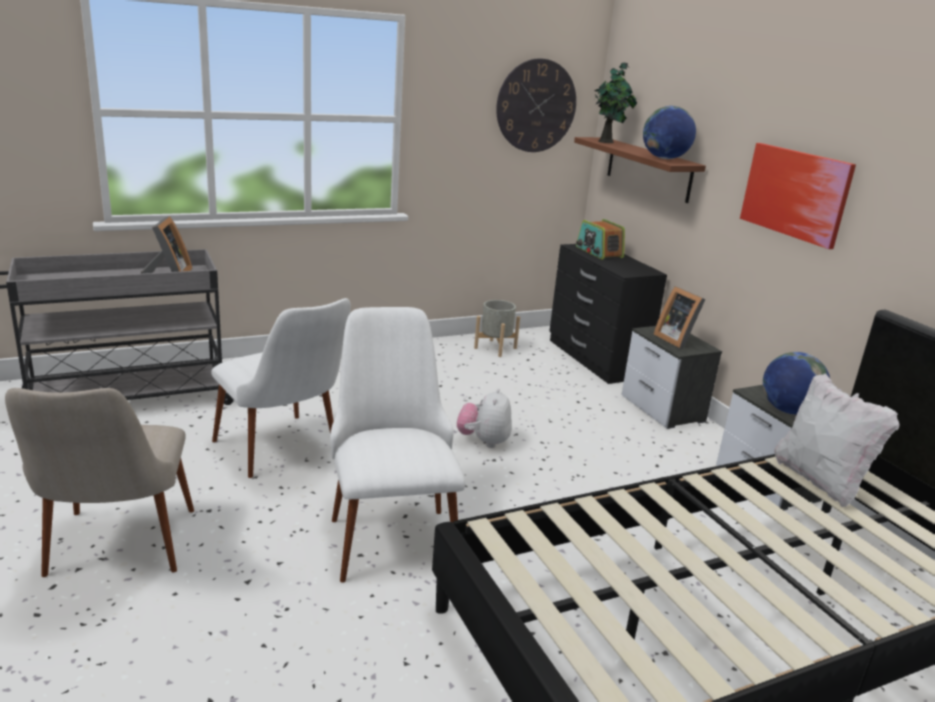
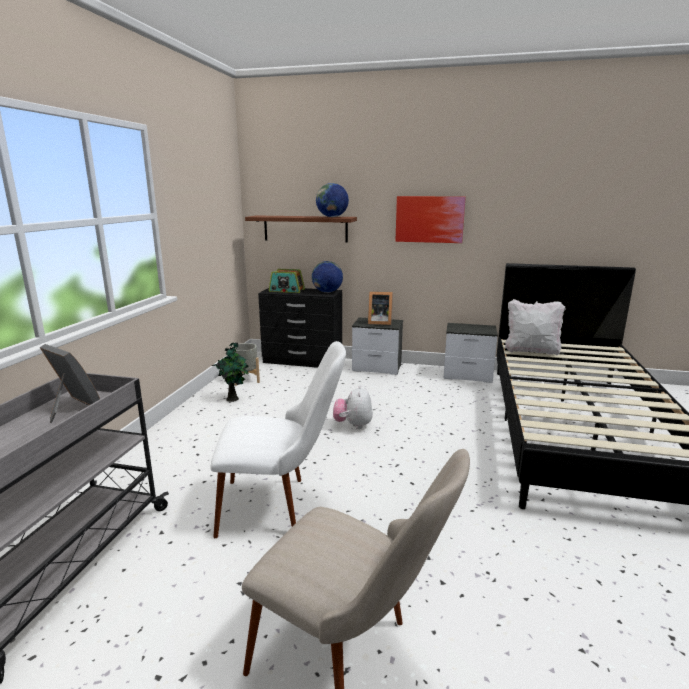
camera: 50 degrees left, 5 degrees down
(390, 529) = (422, 494): white chair -> none
(483, 441) = (353, 425): plush toy -> plush toy turned 45 degrees clockwise
(536, 106) = (218, 197): wall clock -> none
(607, 142) = (271, 216): potted plant -> potted plant (233, 398)
(788, 411) = (478, 330): globe -> globe (327, 292)

